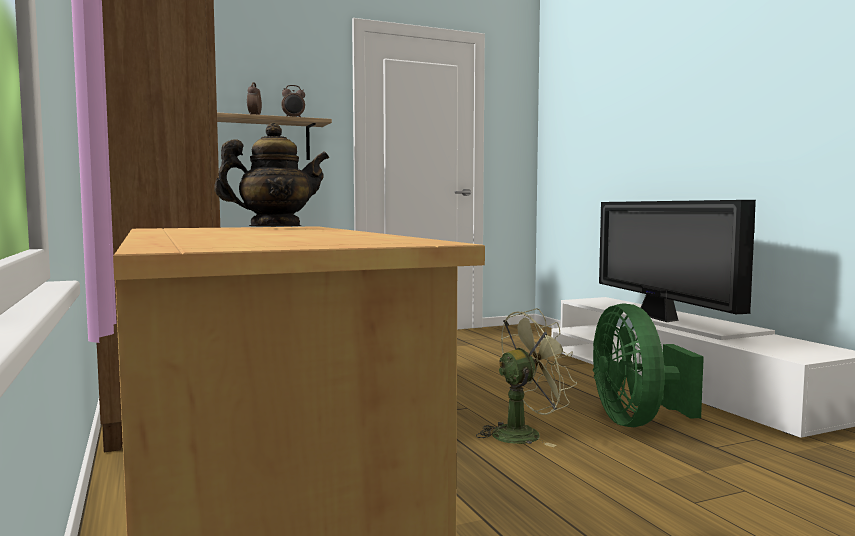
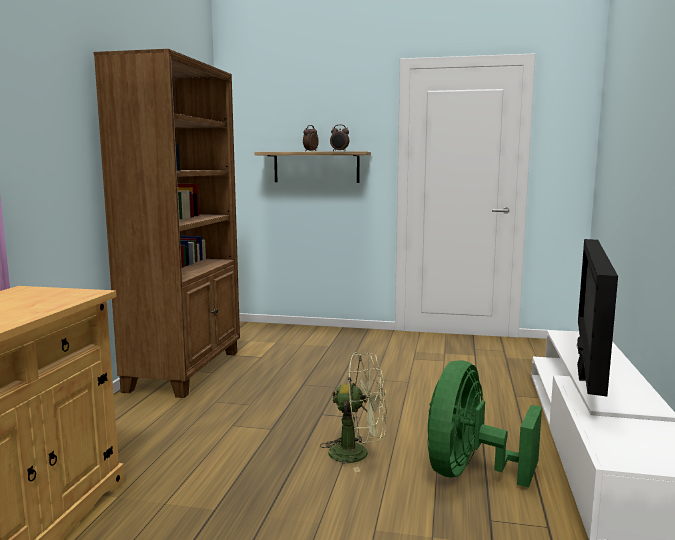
camera: 35 degrees right, 5 degrees up
(274, 227) = (71, 293): teapot -> none

